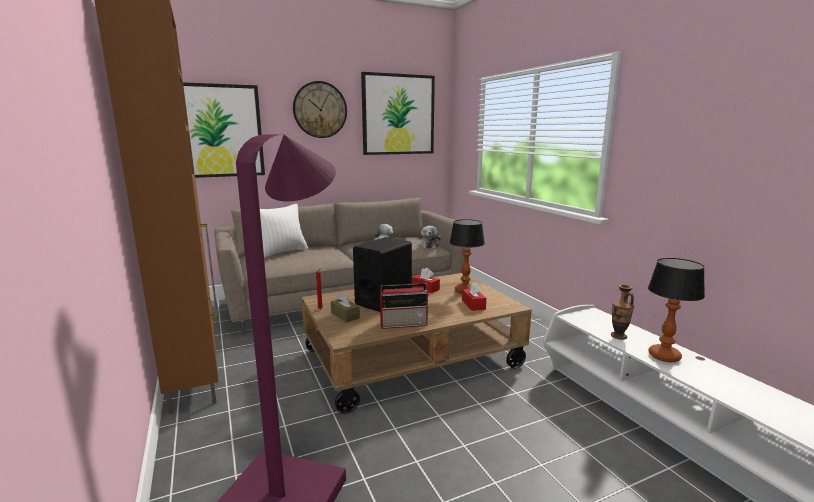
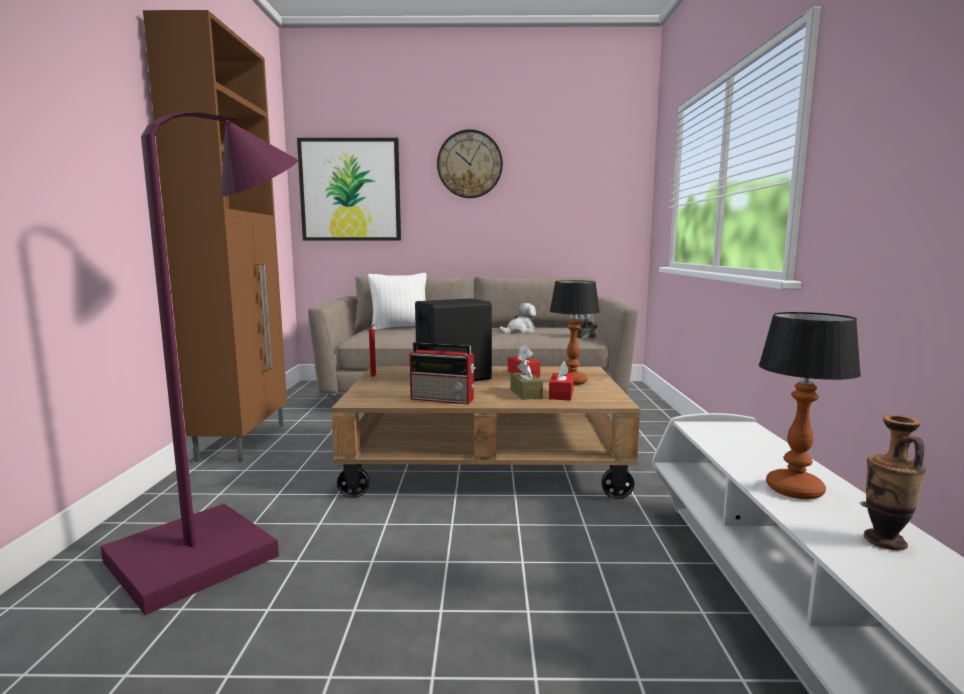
camera: 25 degrees right, 5 degrees down
(345, 315) = (390, 384): brown tissue box -> brown tissue box (526, 393)
(398, 115) = (573, 168): picture -> none
(618, 336) = (744, 455): vase -> vase (884, 541)

